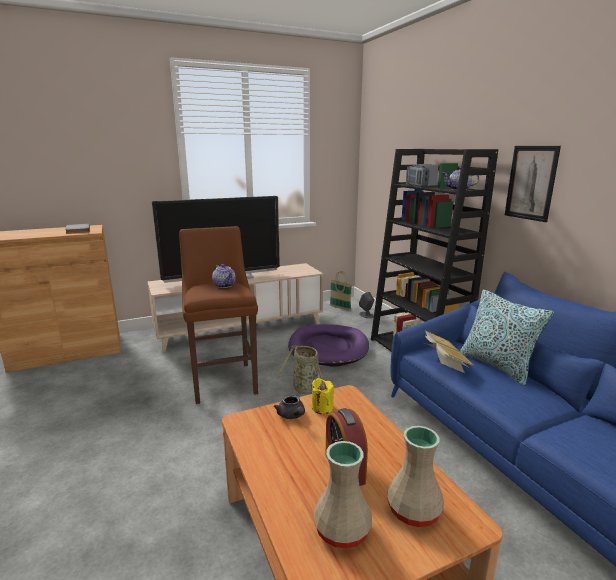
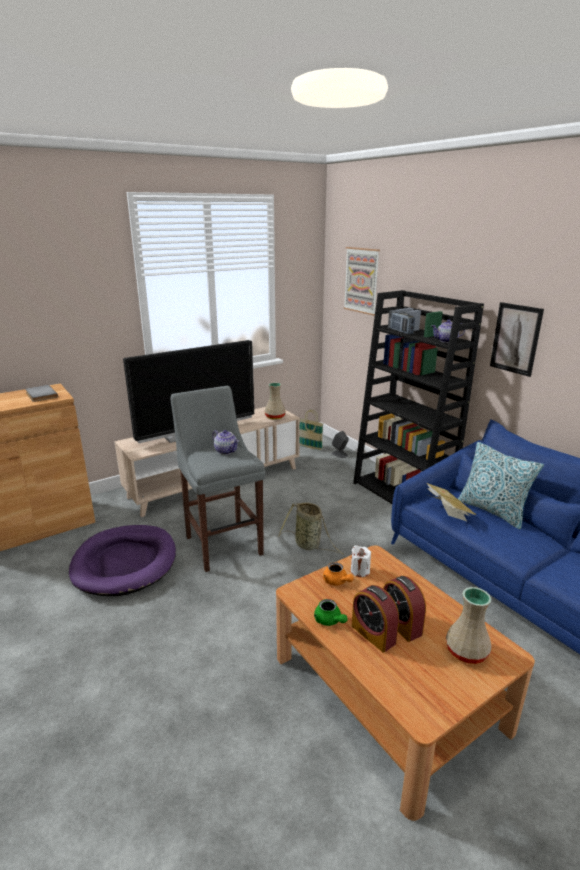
camera: 10 degrees left, 5 degrees up
(224, 380) = (222, 543): brown stool -> grey stool
(263, 454) = (329, 621): none -> green teapot
(292, 416) = (337, 581): grey teapot -> orange teapot
(307, 475) = (373, 634): none -> alarm clock
(322, 408) = (360, 571): yellow candle -> white candle
(328, 348) = (314, 496): purple dog bed -> purple dog bed (125, 563)
(342, 531) = (419, 675): beige vase -> beige vase (275, 417)
(389, 146) = (361, 280): none -> picture

